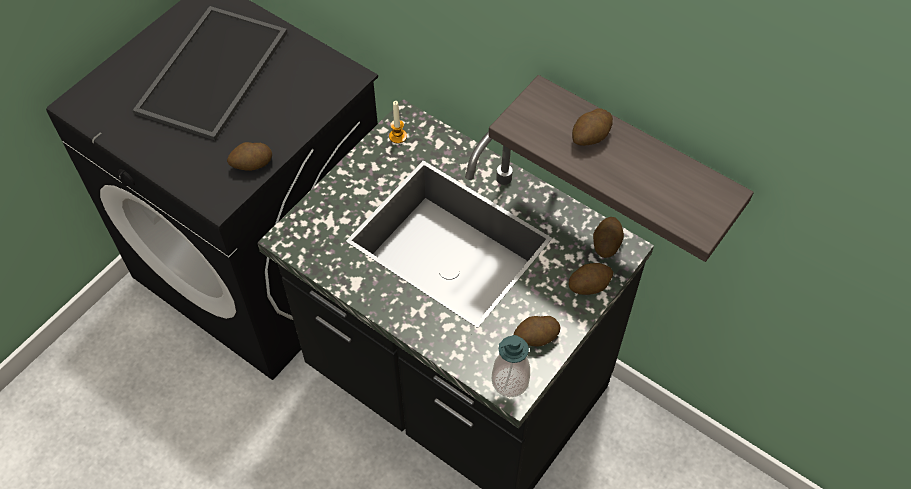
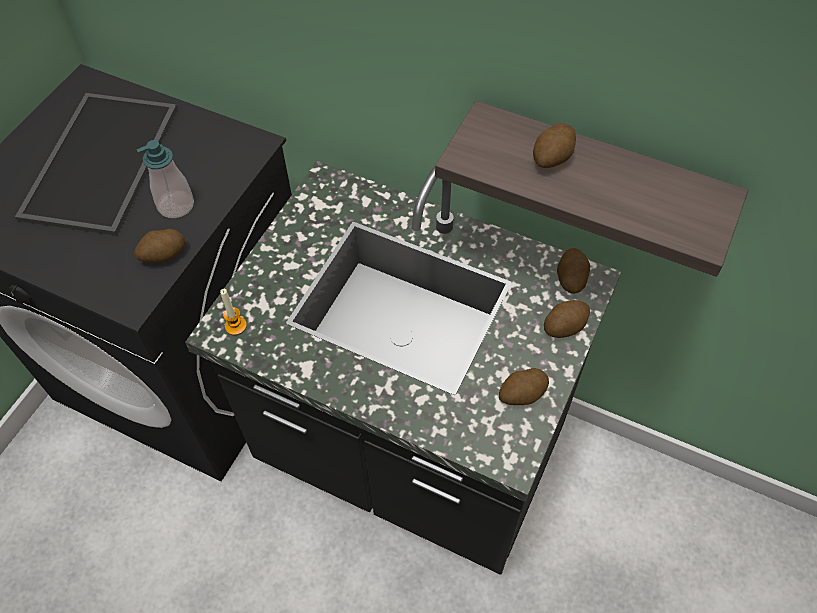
camera: 10 degrees left, 0 degrees up
(398, 136) = (319, 200): candle -> candle (235, 326)
(510, 381) = (505, 449): soap dispenser -> soap dispenser (176, 205)

